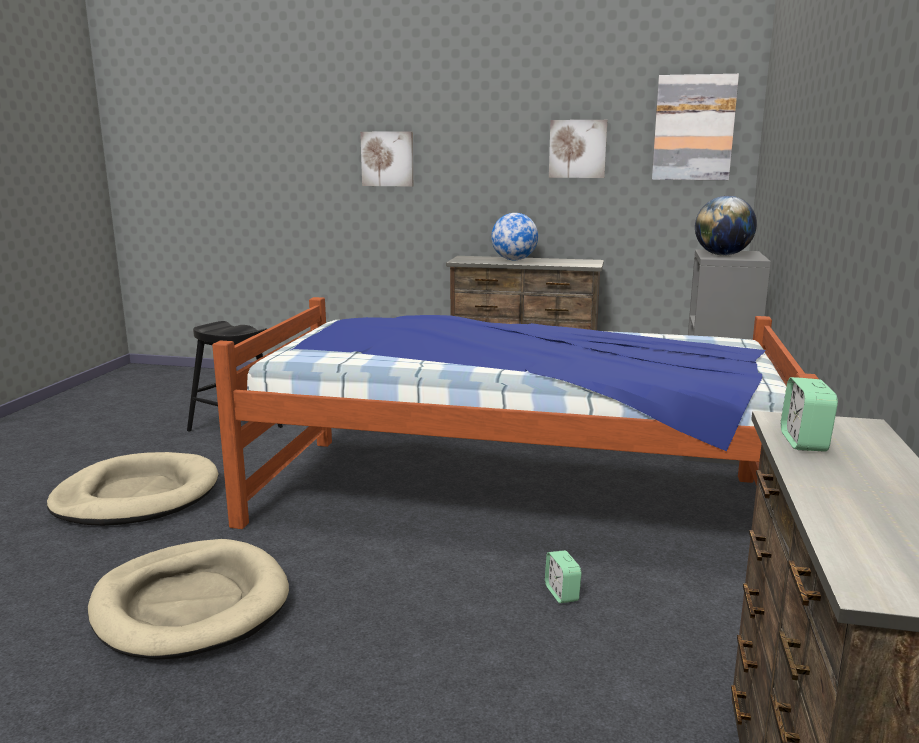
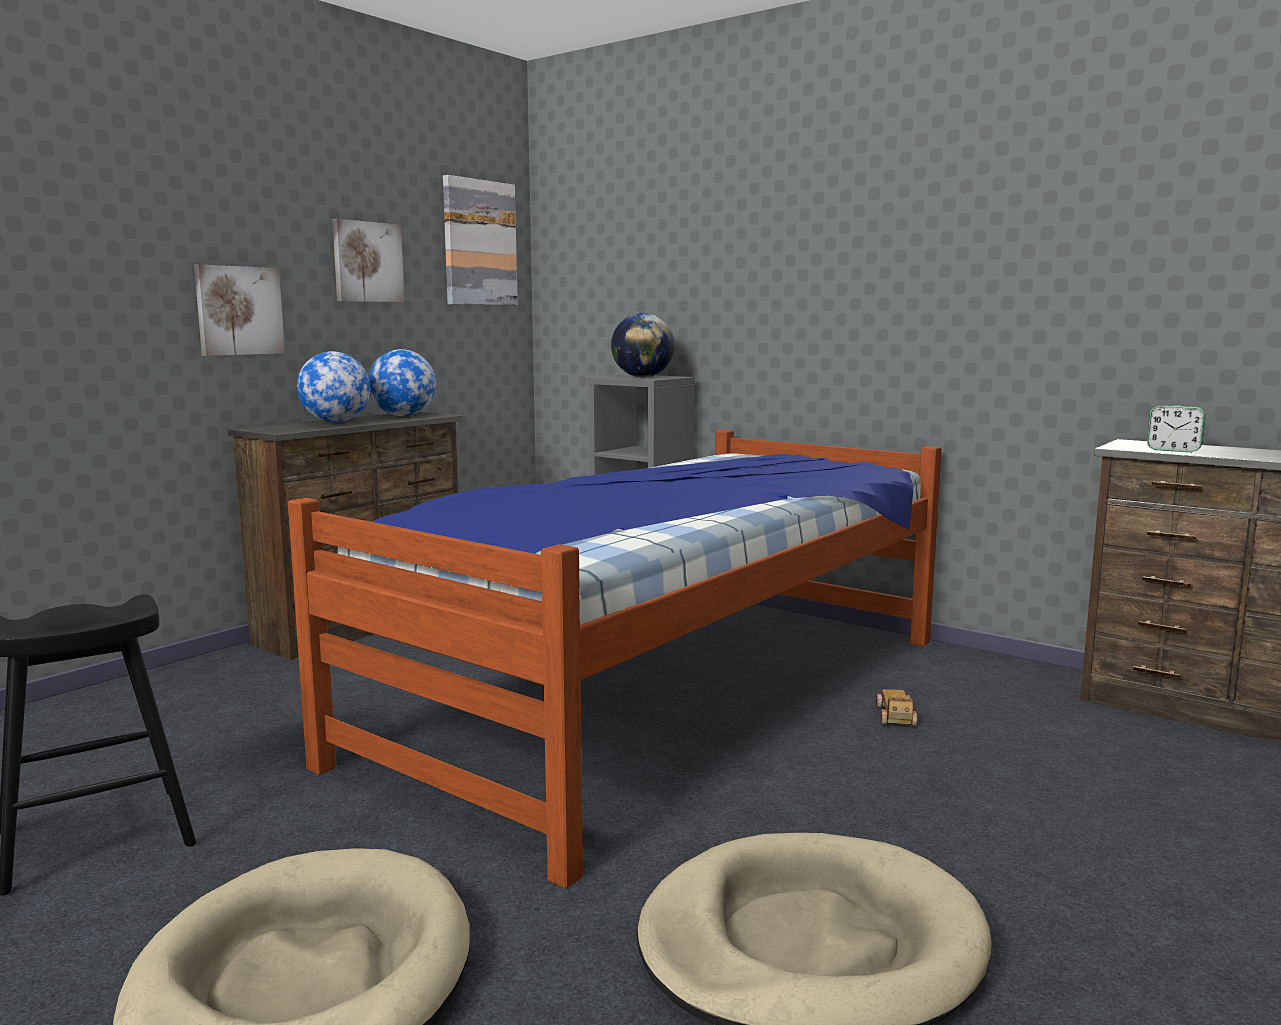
camera: 65 degrees left, 5 degrees down
(387, 159) = (77, 265): picture -> picture (239, 310)
(562, 593) = (895, 717): alarm clock -> toy car
(570, 262) = (403, 416): none -> globe

